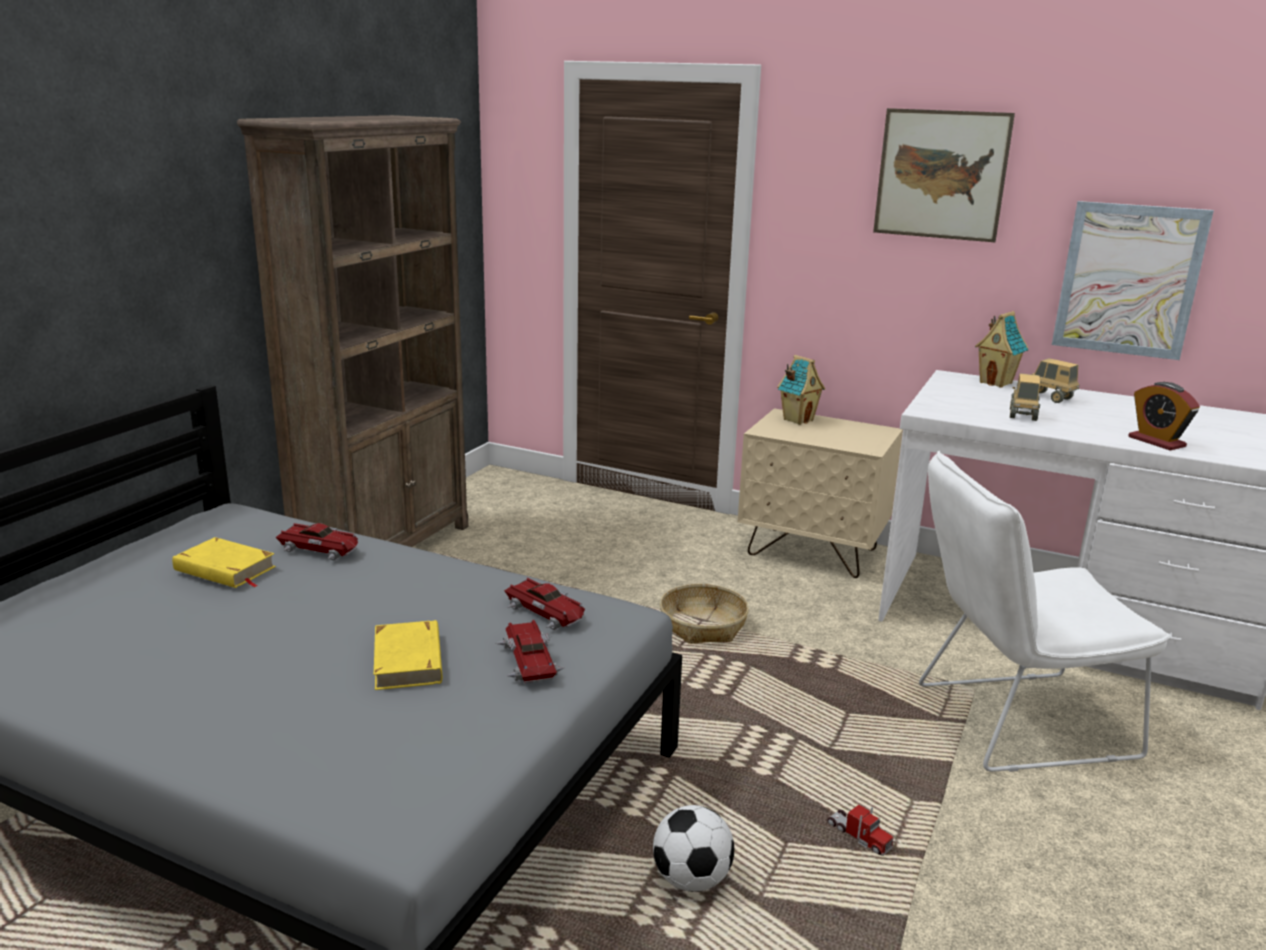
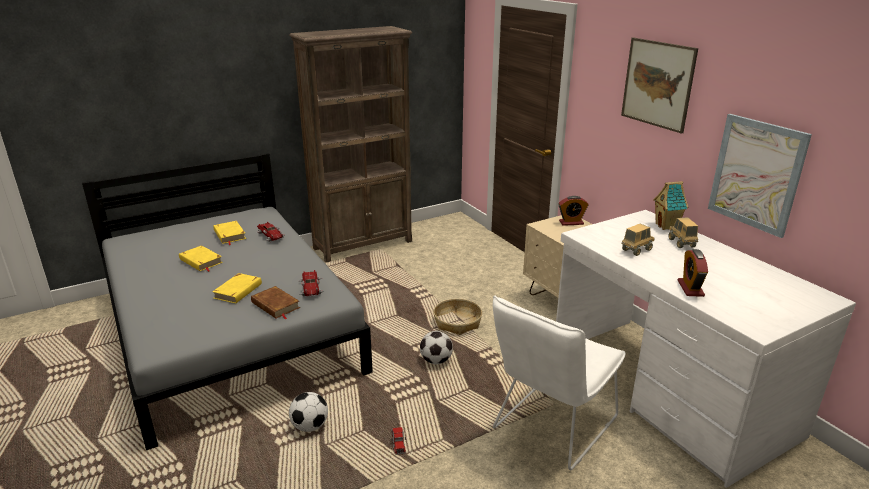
camera: 35 degrees right, 5 degrees up
(233, 633) = (201, 261): none -> yellow book
(528, 660) = (275, 305): toy car -> brown book
(747, 692) = (436, 361): none -> football
(797, 420) = (571, 222): toy house -> alarm clock
(1010, 721) = (550, 427): white chair -> white chair turned 75 degrees counterclockwise

